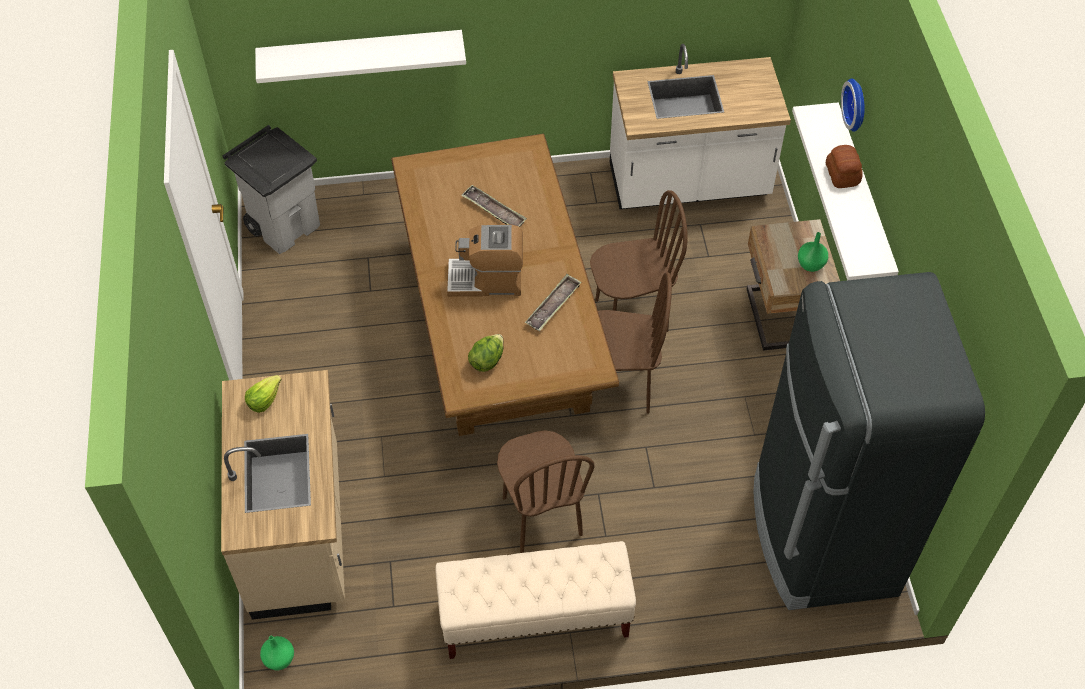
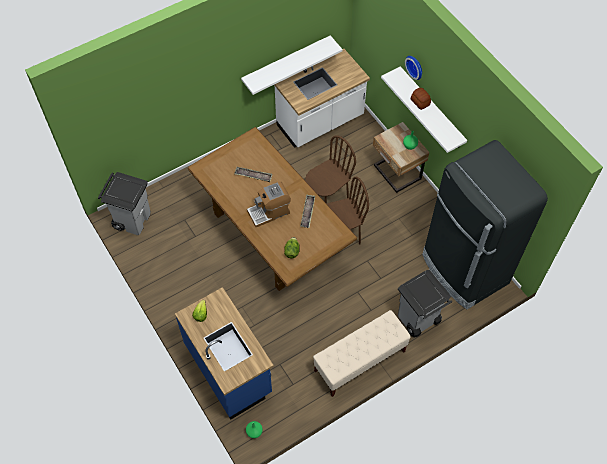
camera: 25 degrees left, 5 degrees up
(299, 532) = (229, 369): beige counter -> blue counter
(361, 52) = (153, 119): white shelf -> white shelf (286, 62)
(541, 516) = (337, 313): brown chair -> none
(684, 589) = (418, 320): none -> grey trash can

